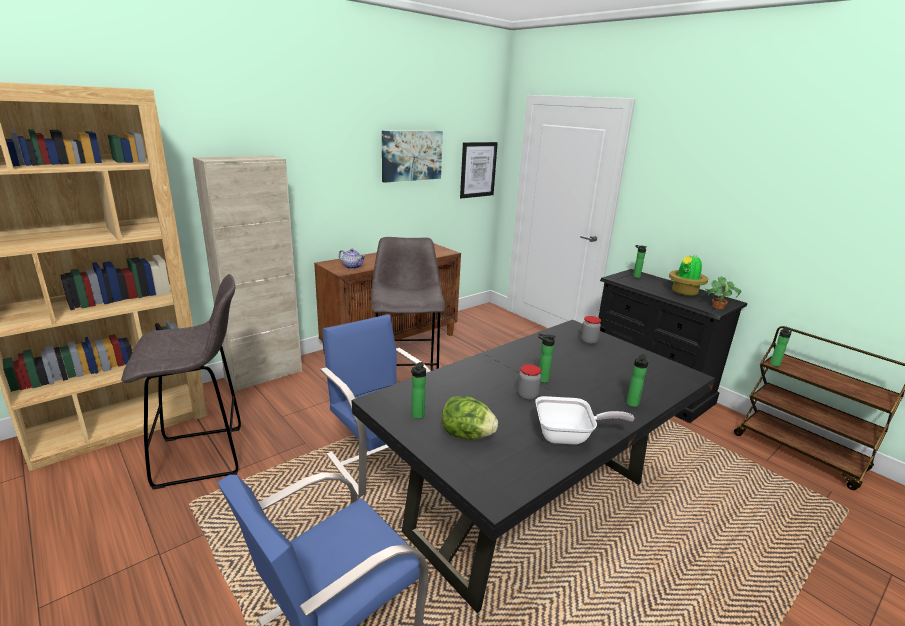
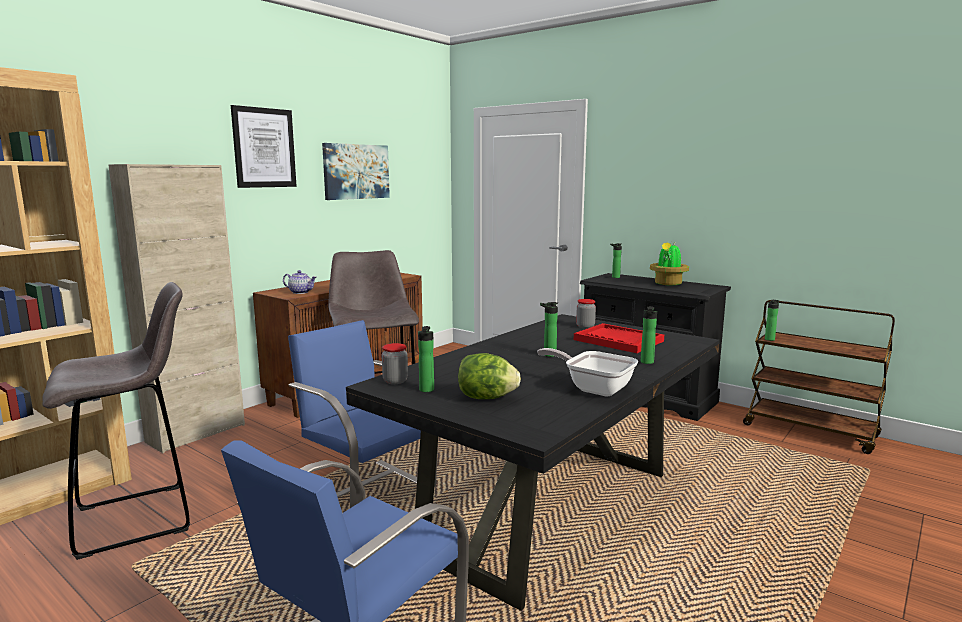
camera: 10 degrees left, 10 degrees down
(478, 169) = (428, 189): picture -> picture (264, 148)
(527, 396) = (538, 366): jar -> jar (395, 381)
(569, 436) = (593, 388): frying pan -> frying pan turned 135 degrees counterclockwise
(613, 366) = (618, 340): none -> red tray
(717, 307) = (704, 290): potted plant -> none

